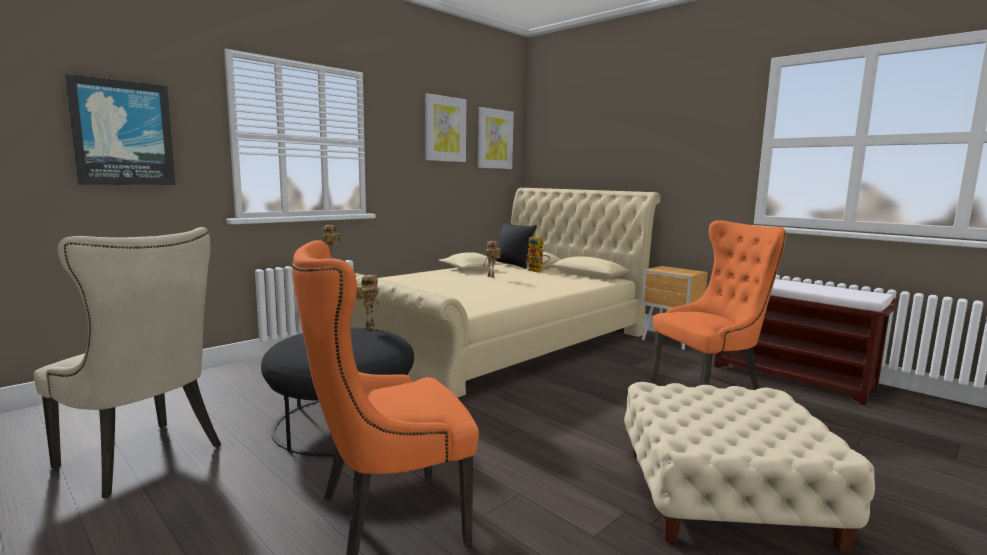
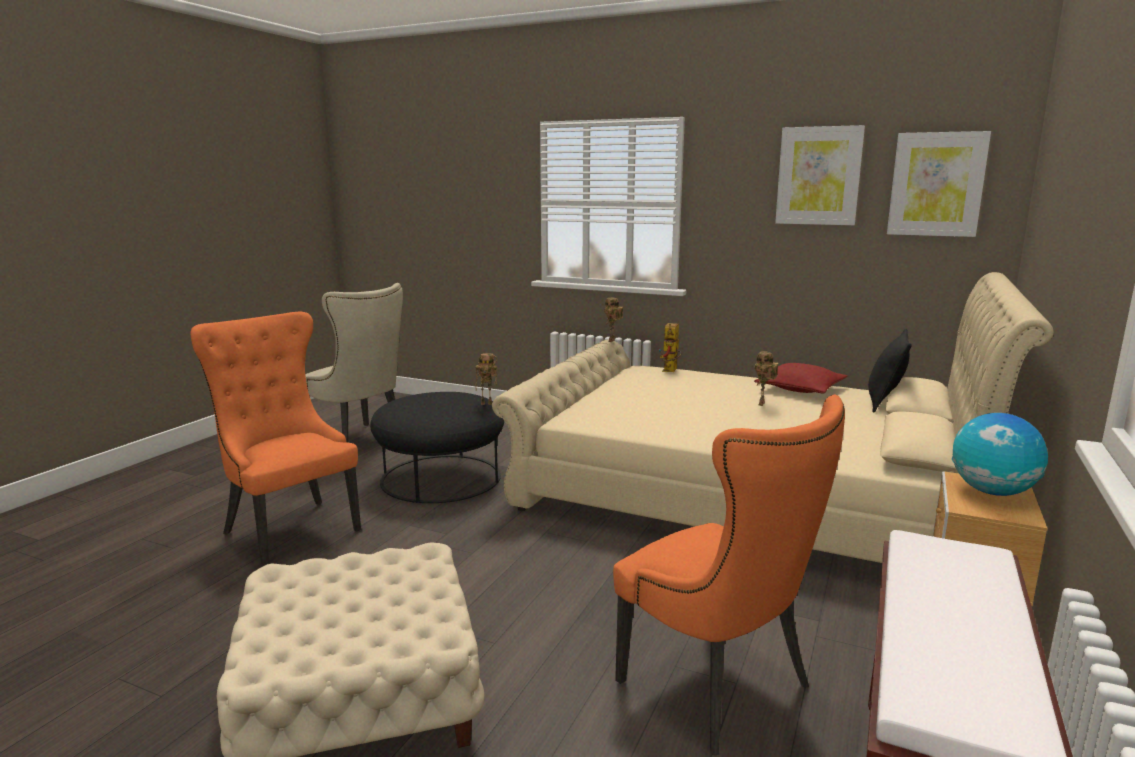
camera: 70 degrees right, 5 degrees up
(123, 133) = (468, 206): picture -> none
(142, 458) = (359, 441): beige chair -> beige chair turned 60 degrees counterclockwise
(470, 269) = (800, 389): beige pillow -> red pillow
(538, 271) = (870, 420): toy robot -> toy robot (670, 371)
(670, 269) = (992, 492): none -> globe

